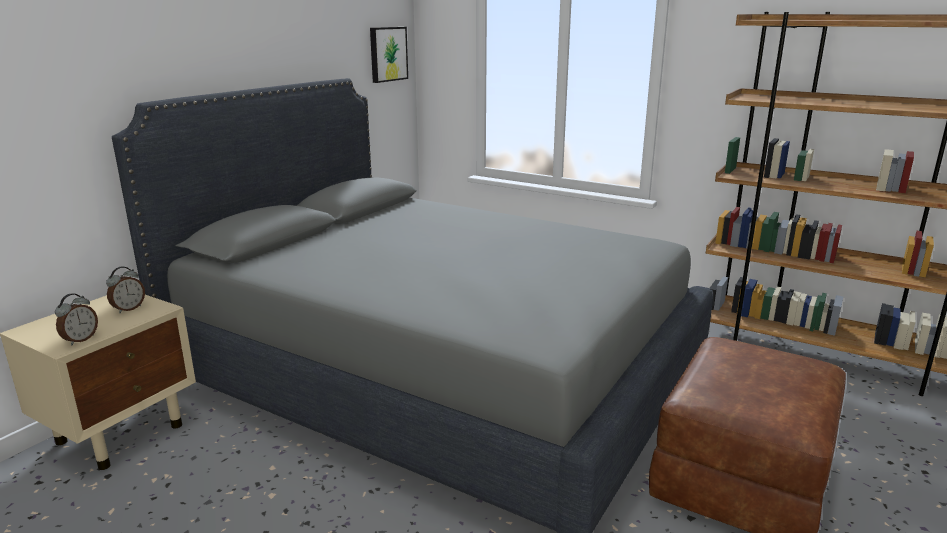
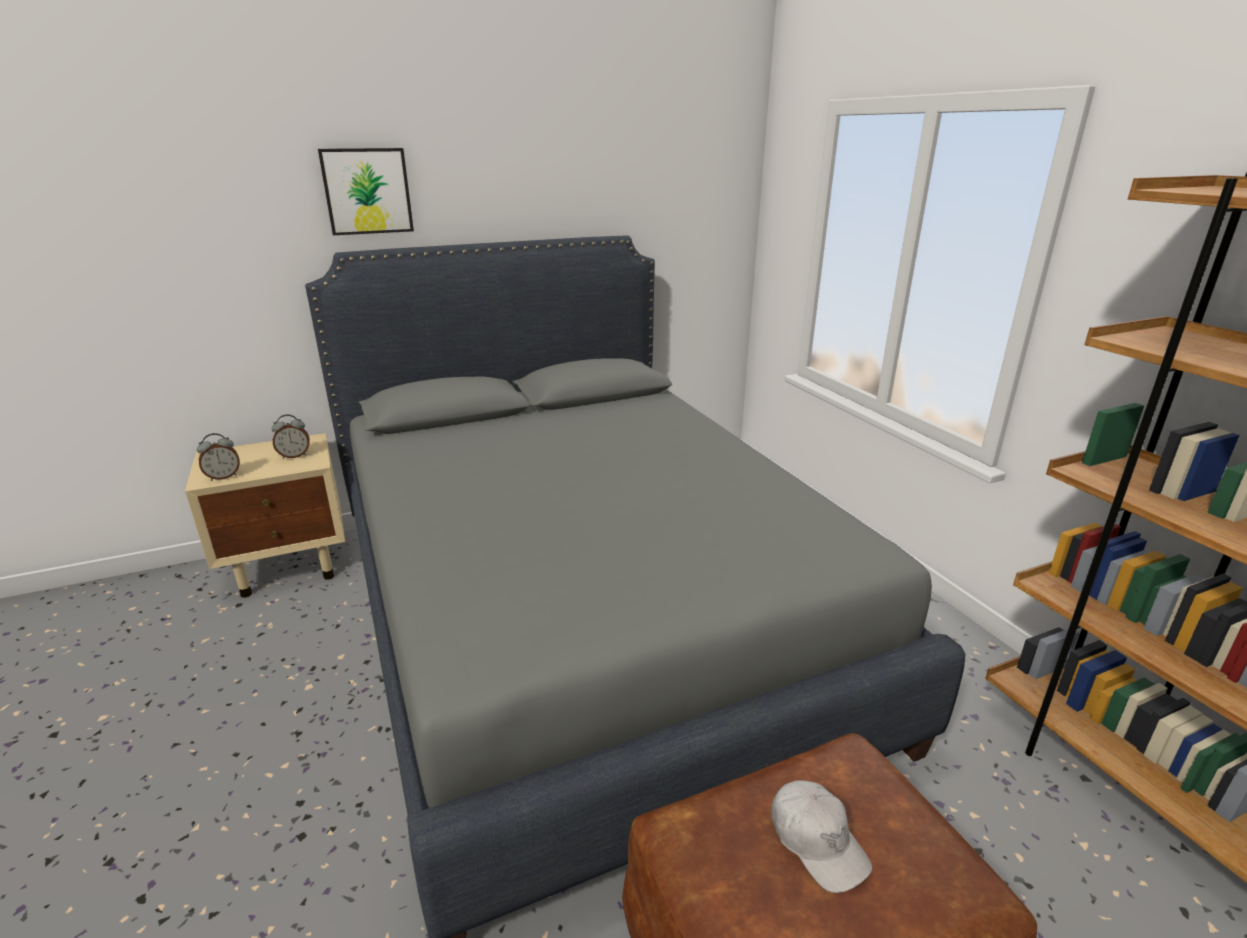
camera: 35 degrees right, 5 degrees up
(387, 54) = (709, 206): picture -> picture (367, 191)
(751, 375) = (817, 842): none -> white cap

